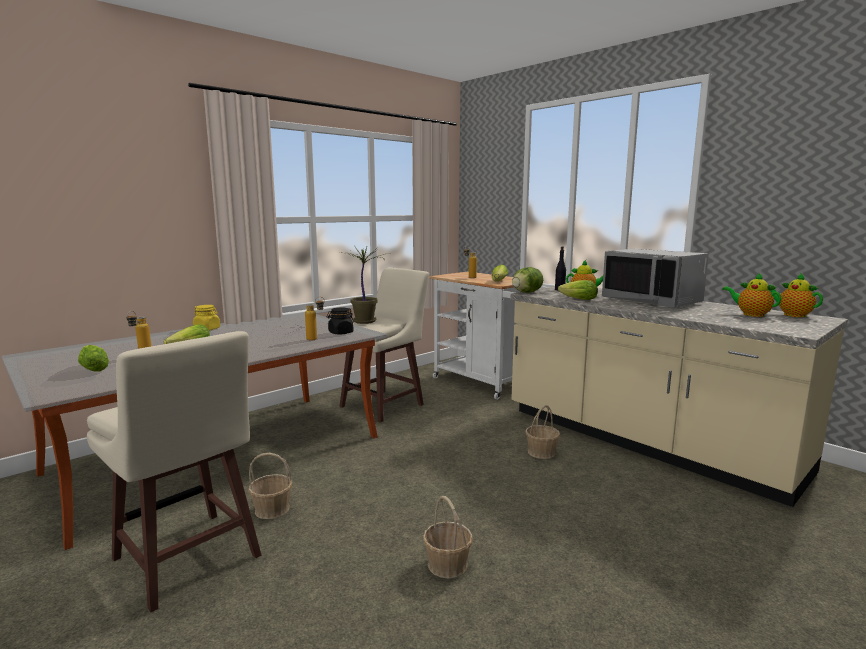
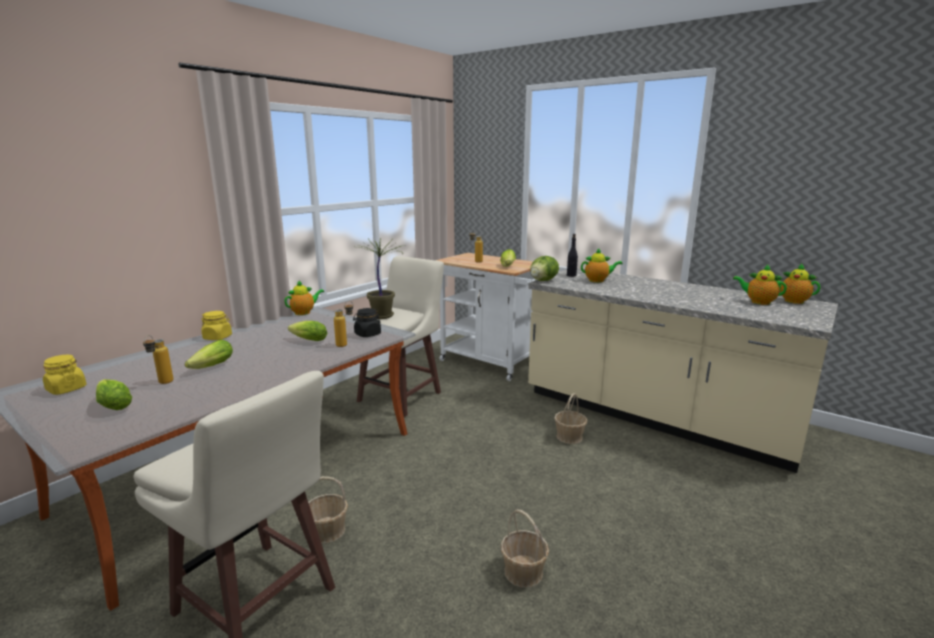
camera: 10 degrees left, 5 degrees up
(64, 356) = (66, 389): none -> yellow jar
(293, 315) = (304, 312): none -> teapot
(576, 299) = (595, 288): lettuce -> lettuce (307, 340)
(652, 301) = (664, 288): grey microwave -> none

